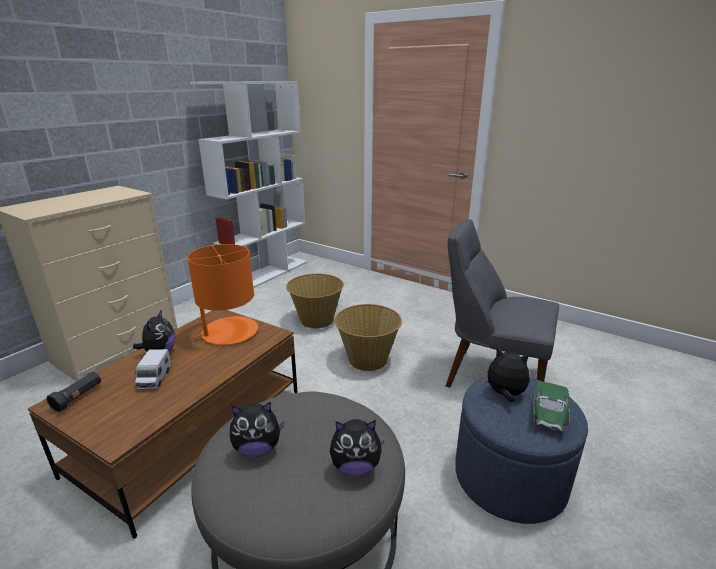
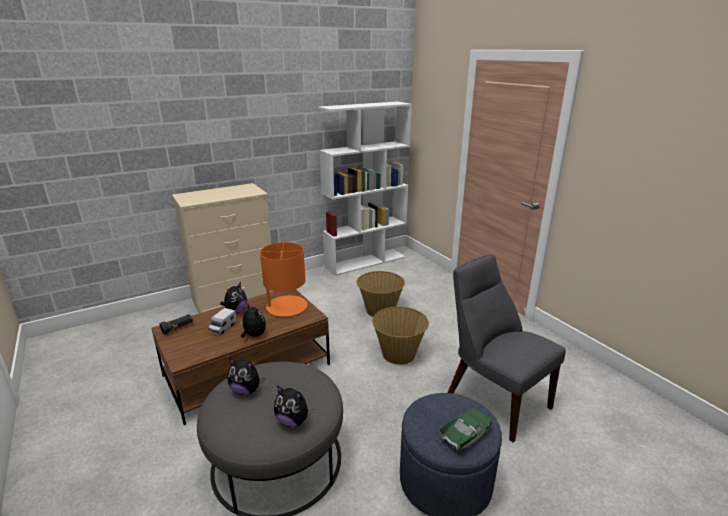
camera: 25 degrees right, 0 degrees up
(504, 394) = (443, 410): plush toy -> plush toy (253, 335)

